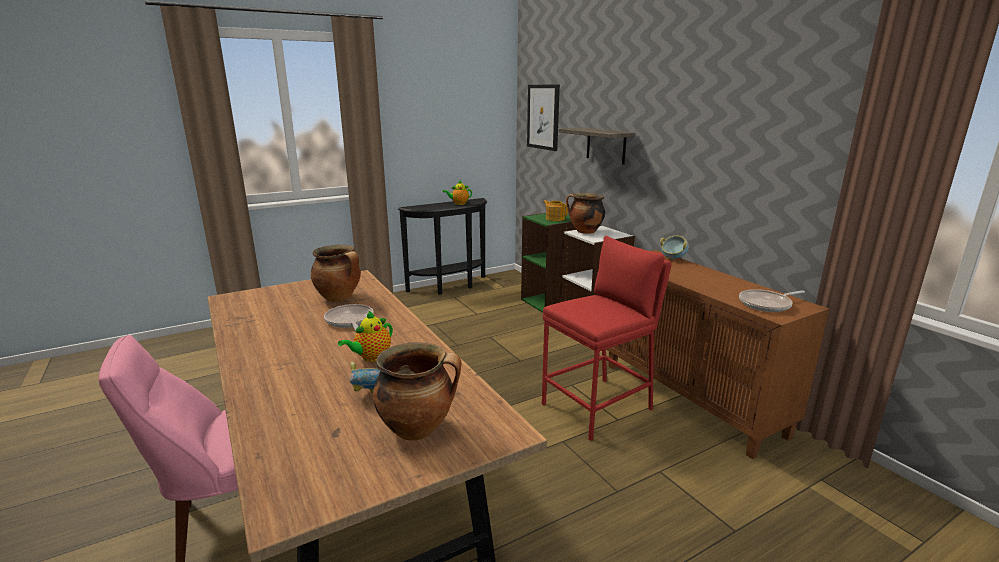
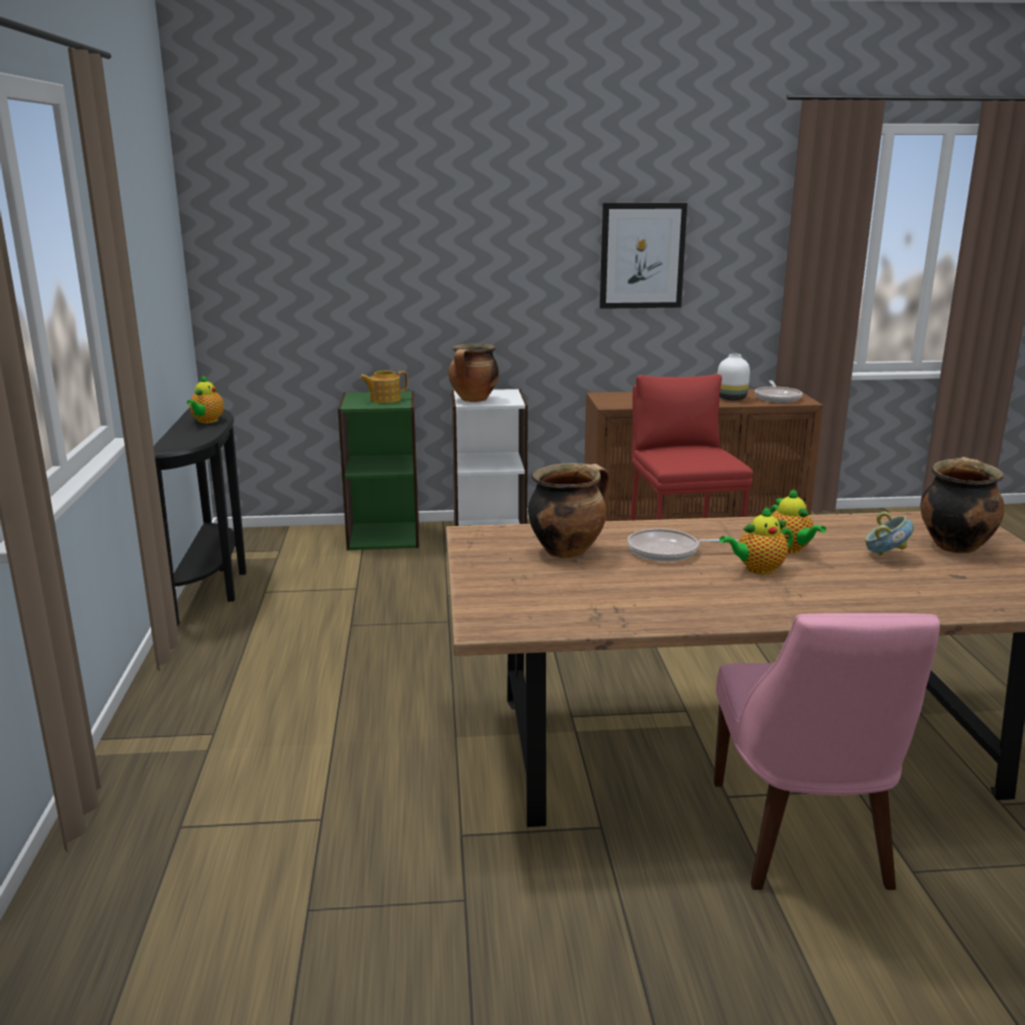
camera: 65 degrees left, 0 degrees up
(325, 350) = (757, 569): none -> teapot
(543, 117) = (277, 242): picture -> picture (642, 256)
(606, 145) = (443, 274): shelf -> none
(673, 259) = (626, 393): bowl -> none
(725, 289) = (731, 398): none -> white vase

